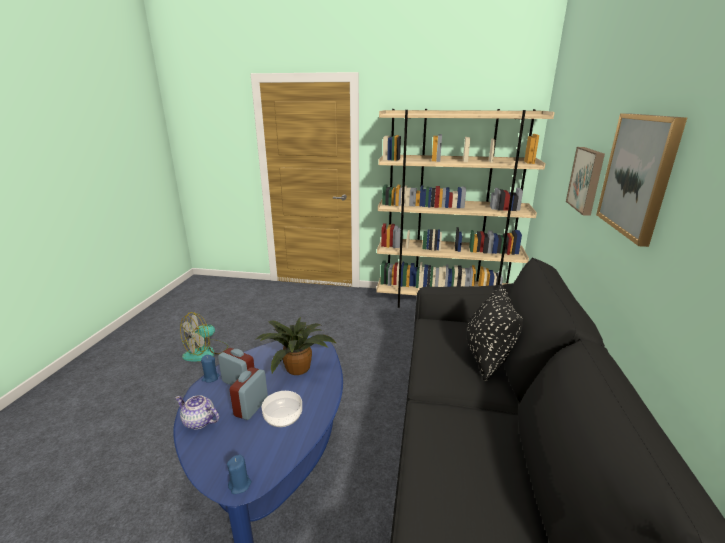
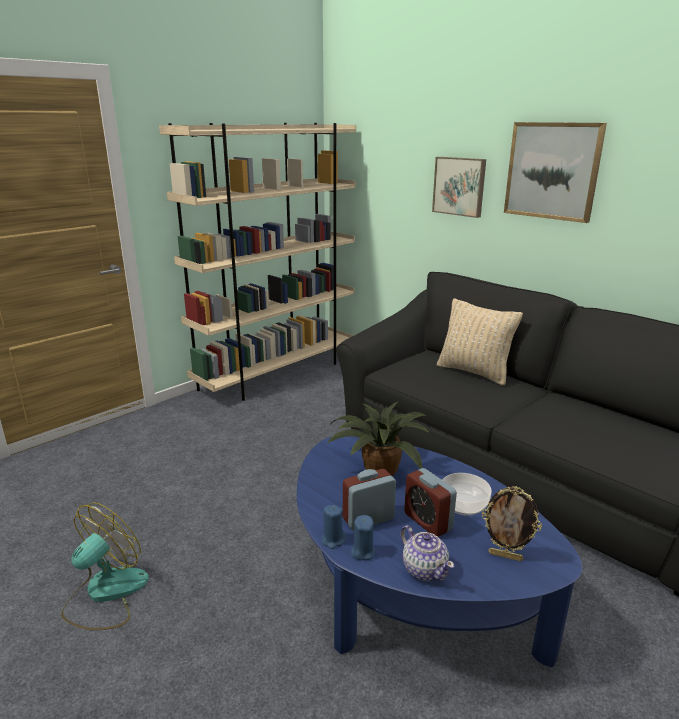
camera: 55 degrees left, 0 degrees up
(199, 422) = (424, 569): teapot -> teapot turned 90 degrees counterclockwise
(206, 352) = (105, 594): fan -> fan turned 135 degrees counterclockwise
(232, 456) = (505, 556): none -> picture frame
(240, 485) = (554, 560): blue candle -> blue candle (362, 552)
(487, 358) = (474, 372): black pillow -> beige pillow

